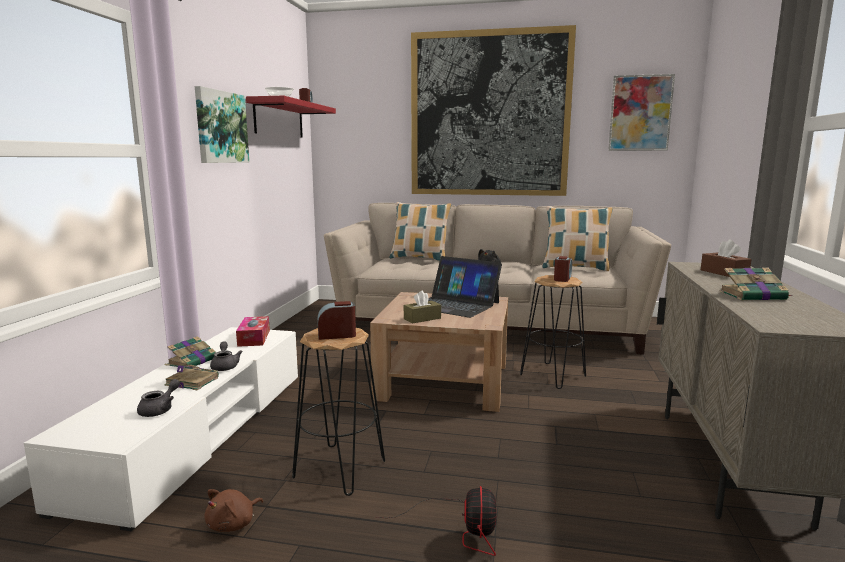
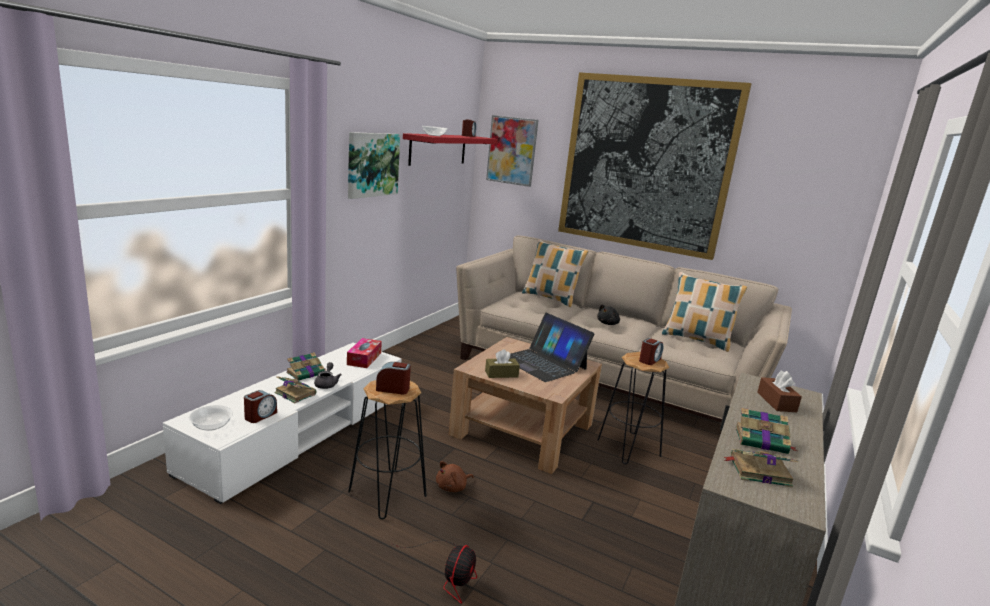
camera: 15 degrees right, 5 degrees up
(99, 432) = (211, 426): none -> bowl
(160, 410) = (260, 416): grey teapot -> alarm clock
(233, 524) = (289, 519): brown plush toy -> brown plush toy (452, 487)
(640, 113) = (809, 185): picture -> picture (512, 150)
(783, 313) = (758, 471): none -> book

